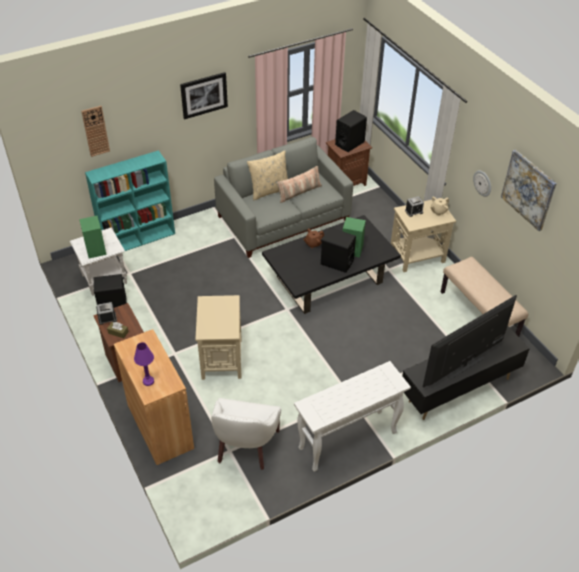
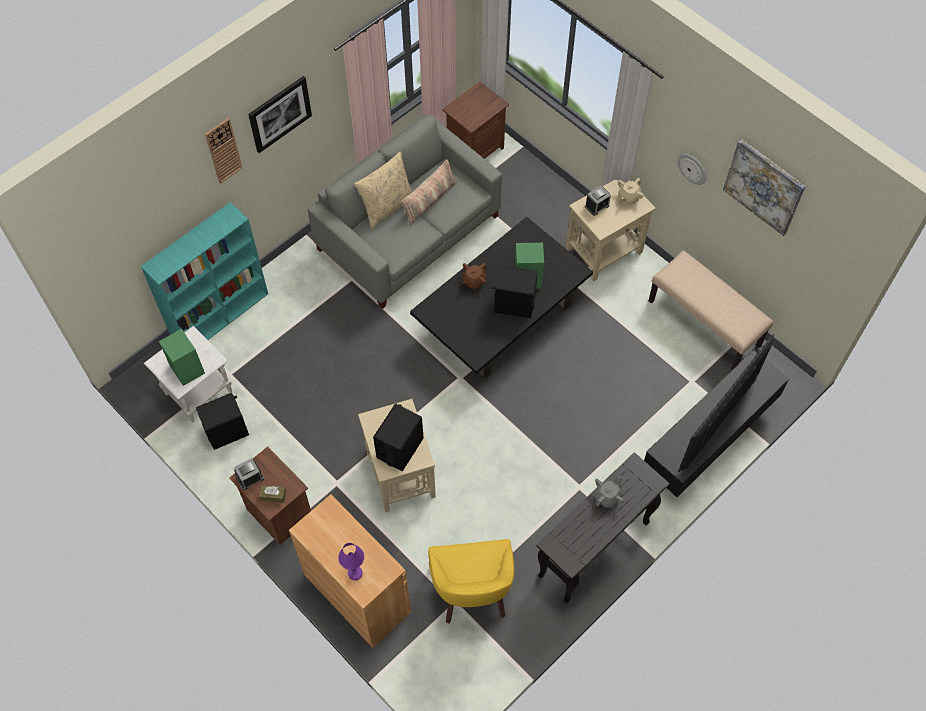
camera: 15 degrees left, 15 degrees up
(95, 131) = (147, 213): wall clock -> wall clock (223, 150)
(245, 446) = (472, 592): white armchair -> yellow armchair
(347, 441) = (593, 550): white console table -> black console table
(350, 143) = (476, 104): black speaker -> black speaker (400, 448)
(359, 385) = (607, 497): none -> grey teapot

